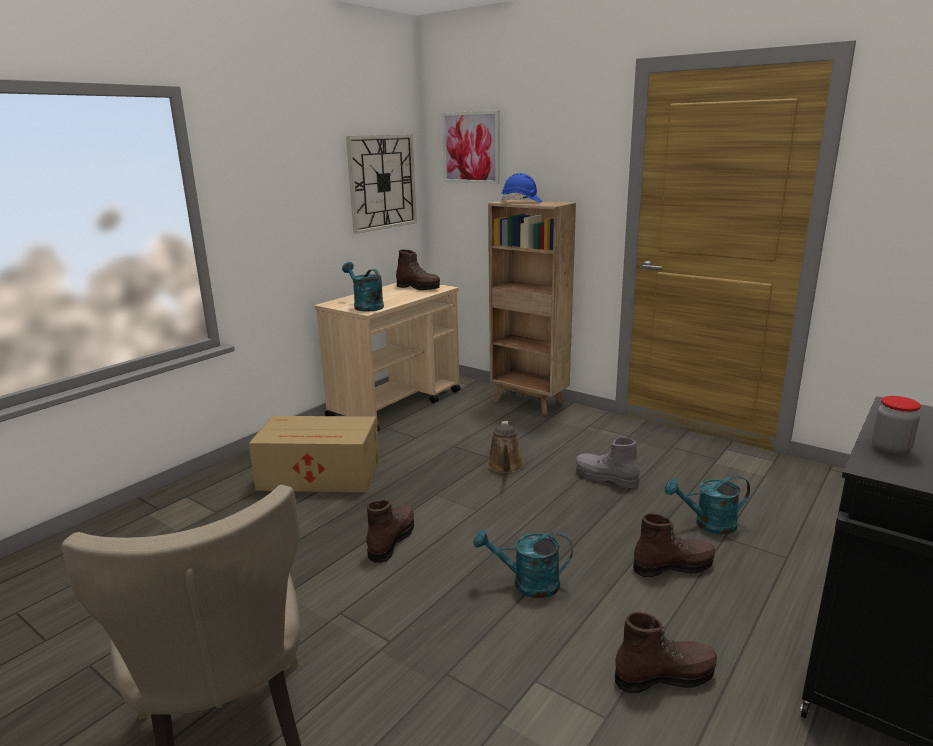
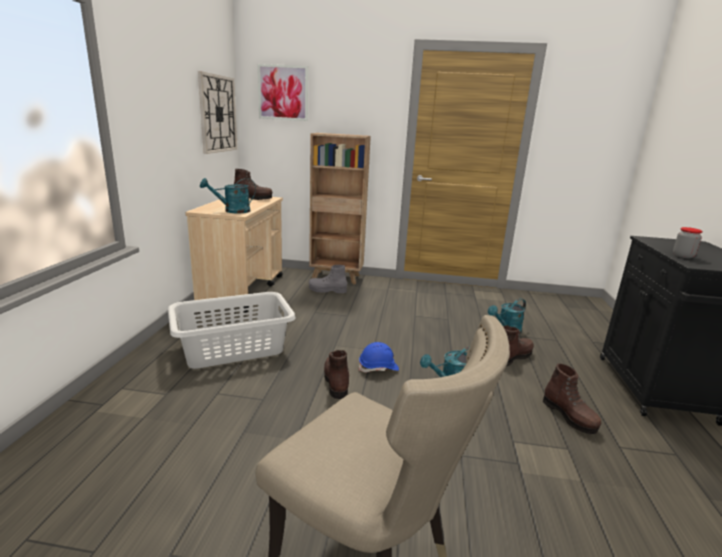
camera: 30 degrees left, 0 degrees up
(321, 475) = (234, 348): cardboard box -> grey laundry basket
(365, 306) = (232, 211): turquoise watering can -> turquoise watering can turned 45 degrees counterclockwise
(505, 466) = (363, 319): brown watering can -> none
(521, 202) = (333, 133): blue hard hat -> blue hard hat (378, 368)
(605, 478) = (429, 315): grey boot -> grey boot (327, 290)
(664, 676) = (569, 416): brown boot -> brown boot turned 105 degrees clockwise

